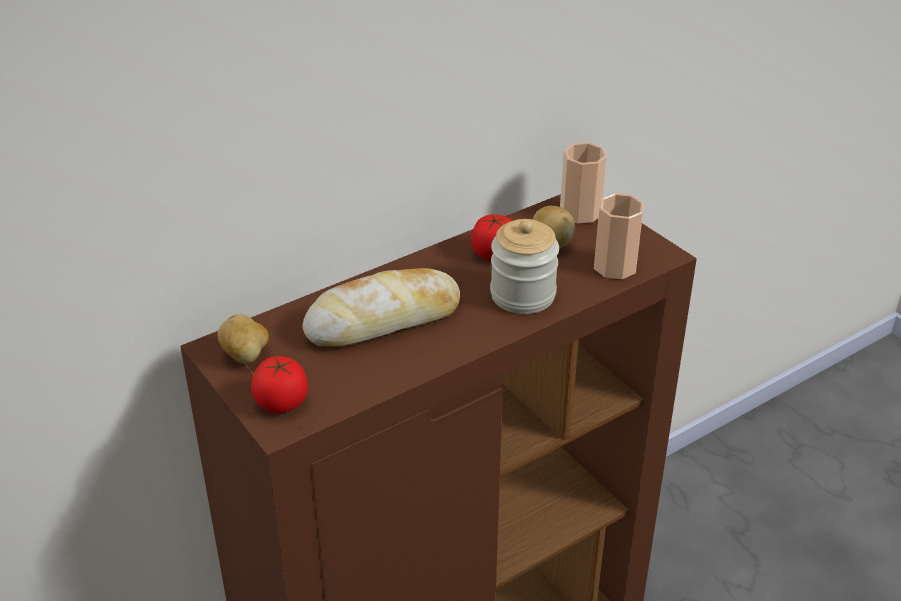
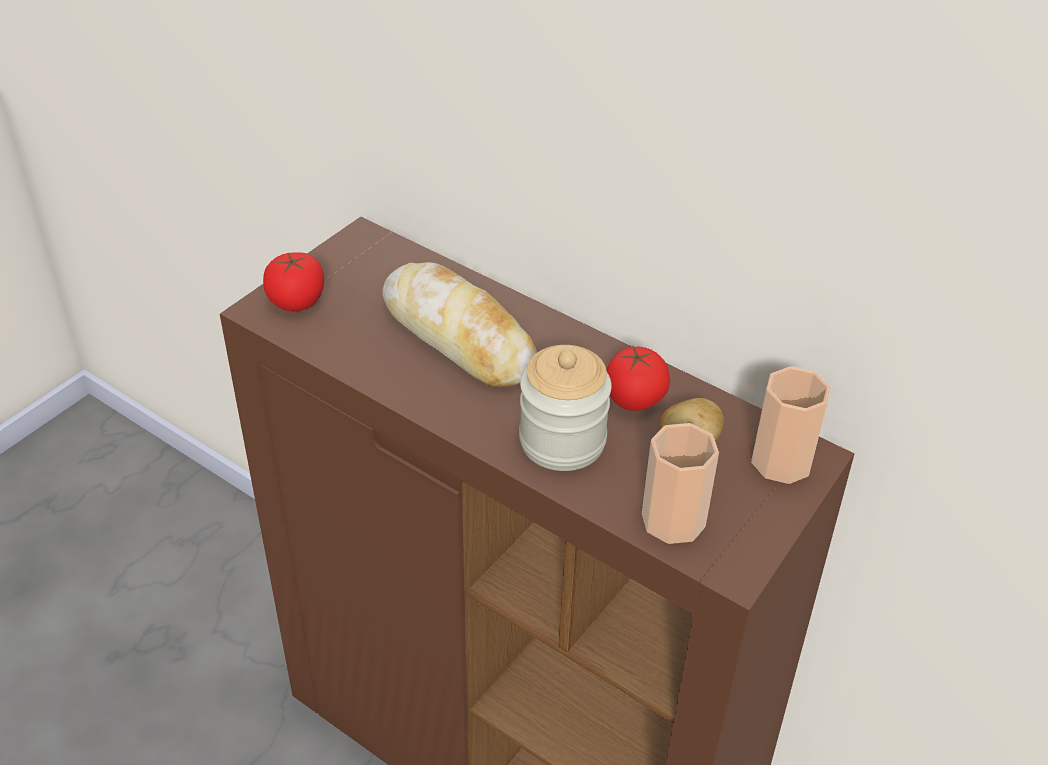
camera: 70 degrees right, 5 degrees up
(246, 356) = (359, 259): potato -> none

